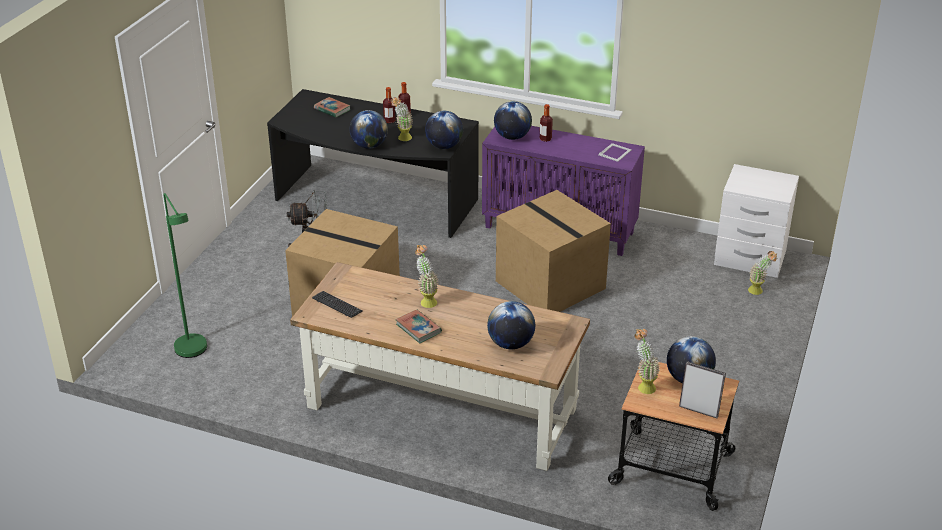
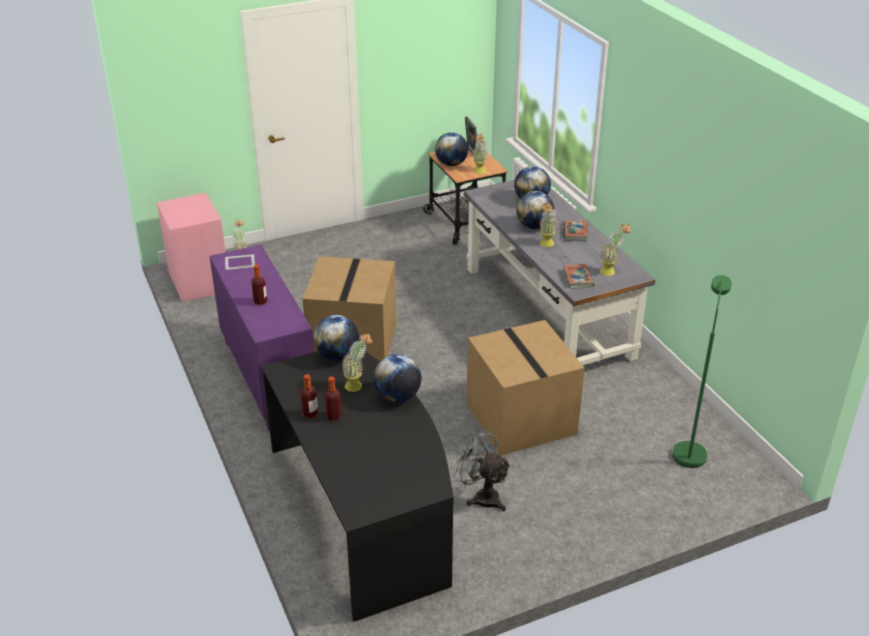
camera: 135 degrees left, 0 degrees up
(332, 109) = (363, 471): book -> book (578, 278)
(337, 305) = (611, 271): keyboard -> potted plant
(440, 408) = (548, 312): brown desk -> grey desk
(512, 137) = (280, 319): globe -> globe (534, 226)
(749, 258) = (200, 281): white nightstand -> pink nightstand

